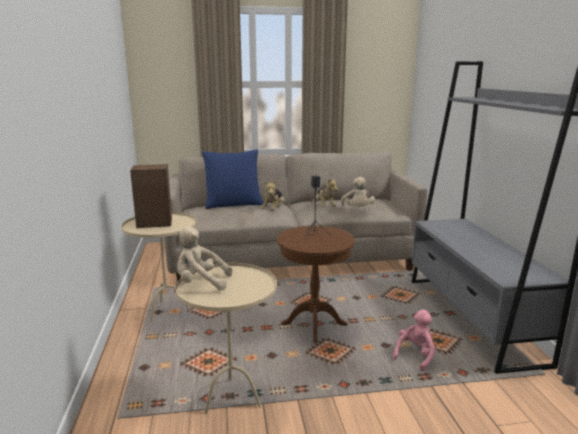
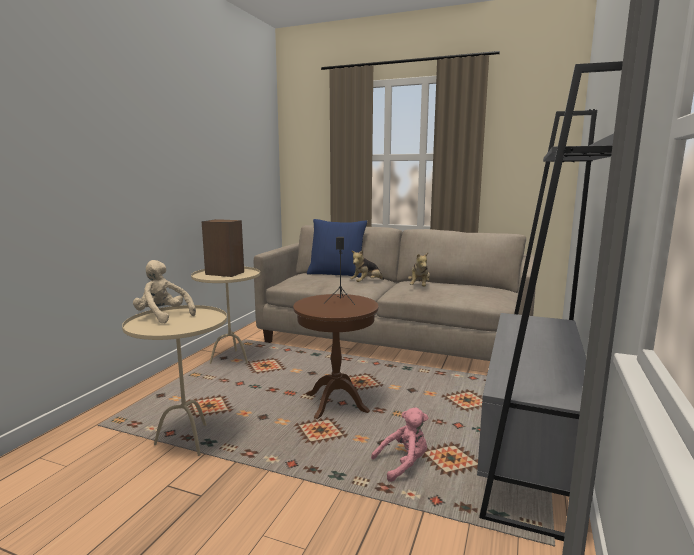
camera: 30 degrees right, 5 degrees down
(357, 209) = (450, 293): beige plush toy -> none

